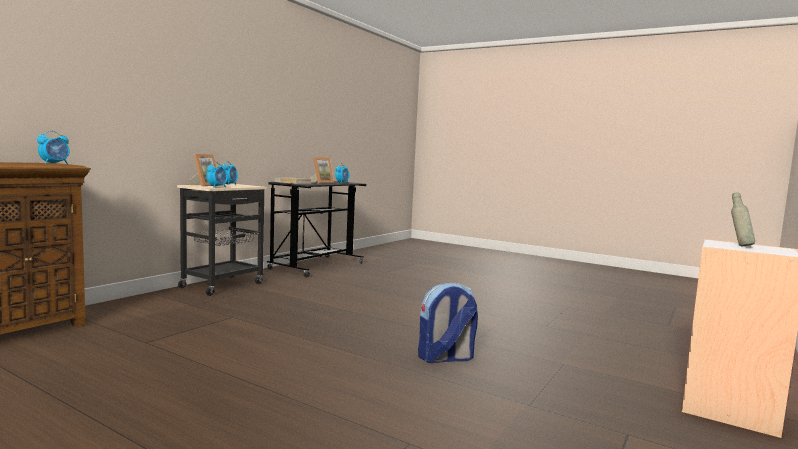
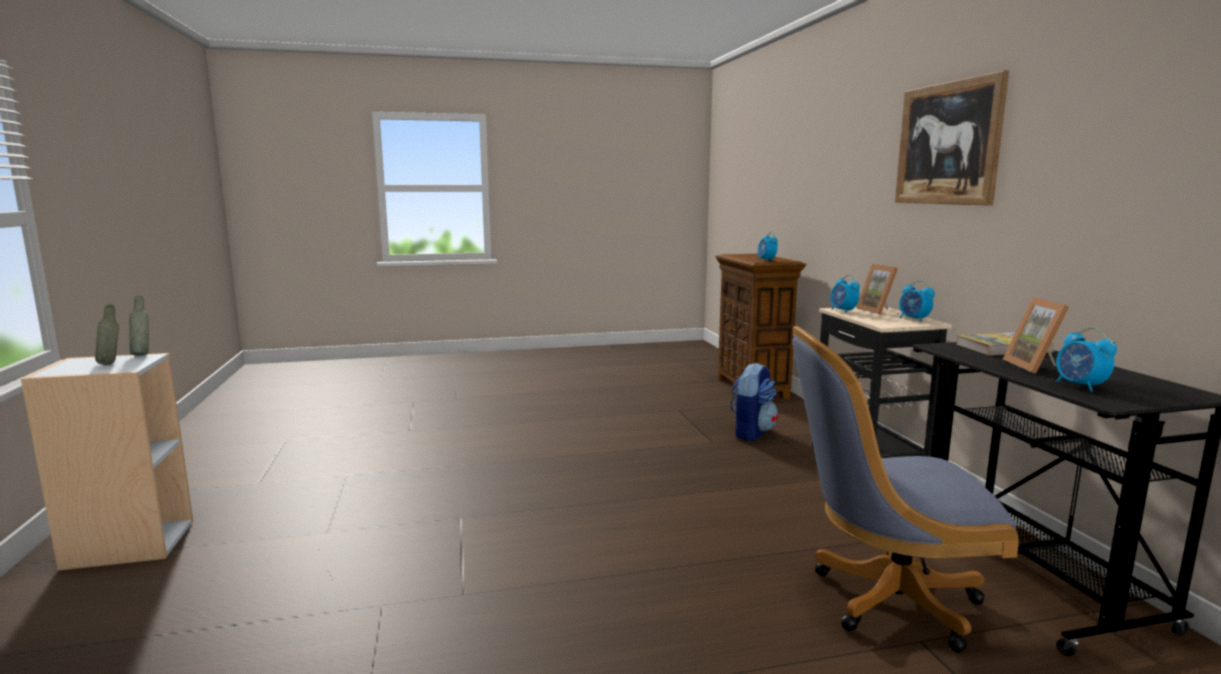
camera: 135 degrees right, 5 degrees up
(210, 78) = (947, 144): none -> picture
(371, 276) = (881, 602): none -> blue office chair
(445, 358) = (459, 485): backpack -> backpack (751, 432)
(726, 248) = (142, 354): none -> grey bottle

